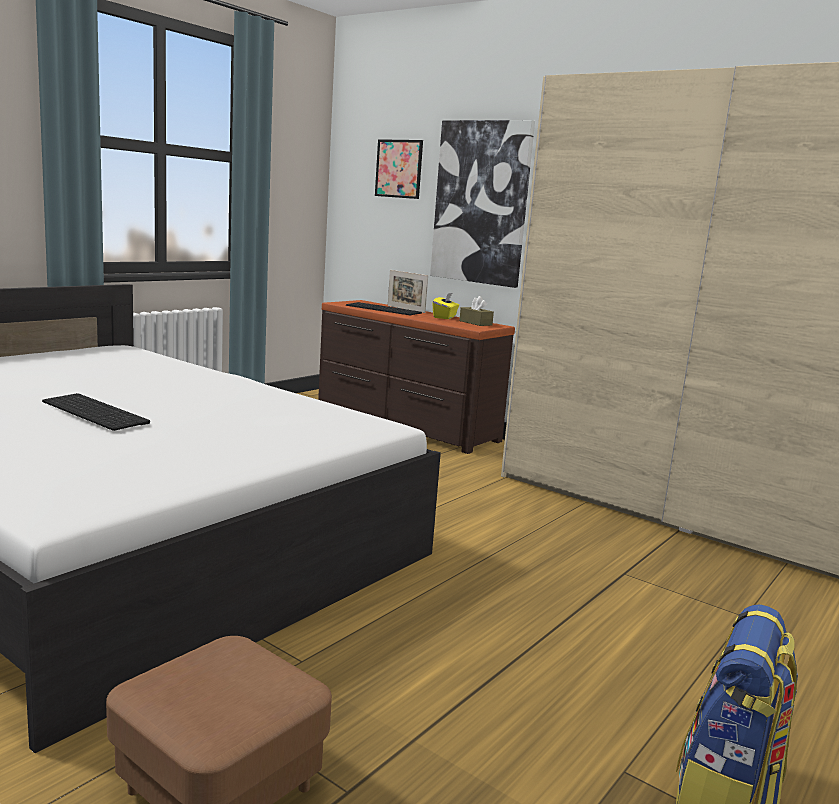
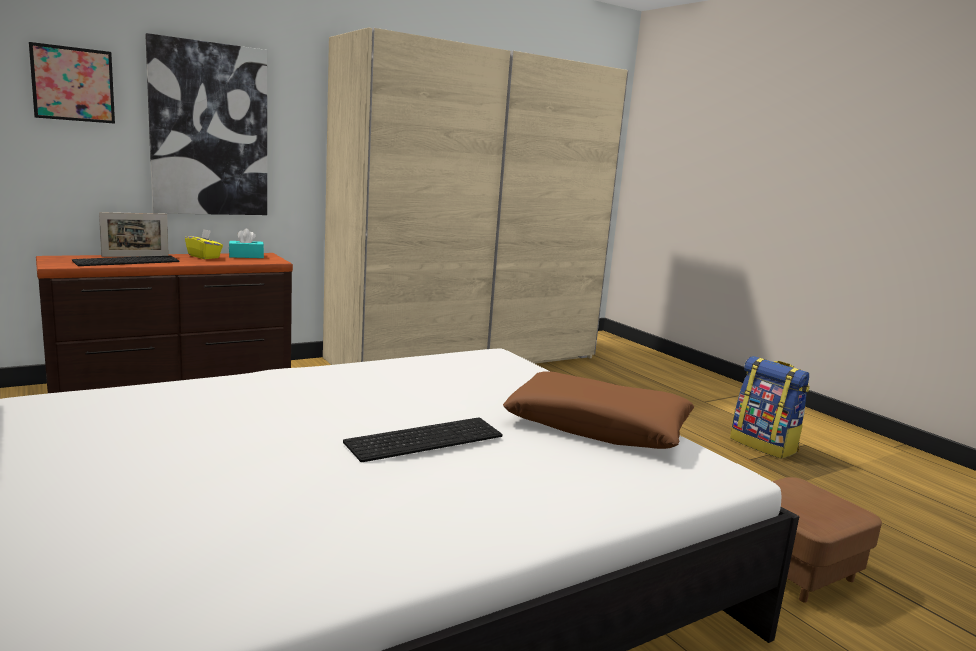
camera: 70 degrees left, 0 degrees up
(170, 462) = (597, 426): none -> brown pillow
(475, 323) = (246, 256): brown tissue box -> turquoise tissue box

